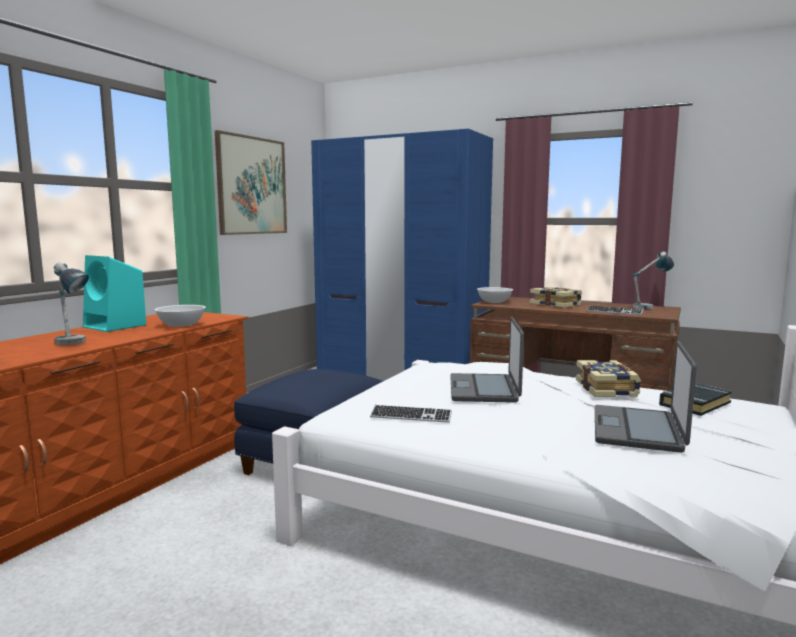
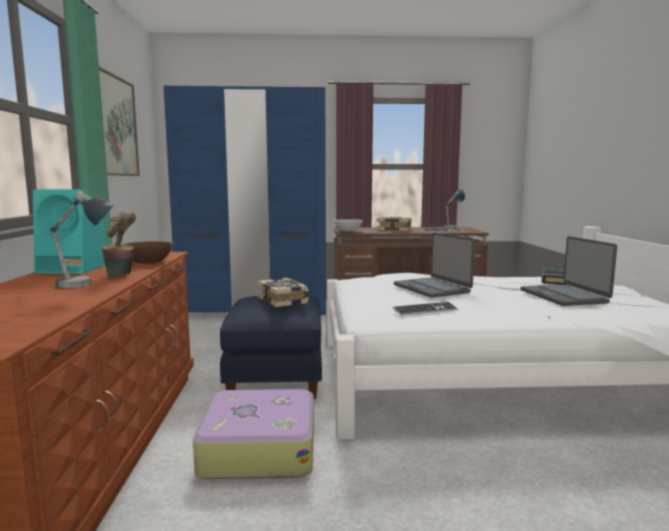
camera: 30 degrees left, 0 degrees up
(122, 337) = (121, 275): none -> potted plant
(181, 325) = (147, 262): white bowl -> brown bowl
(204, 527) = (258, 448): none -> suitcase
(607, 389) = (499, 279): book -> book (283, 301)

